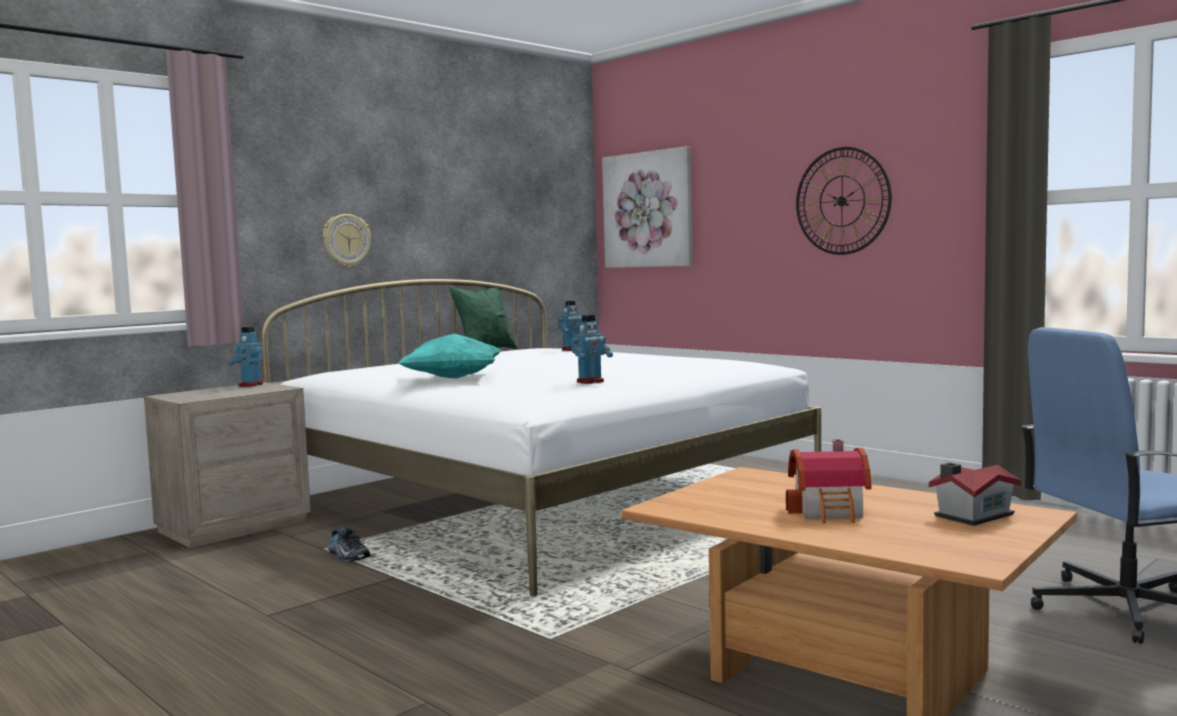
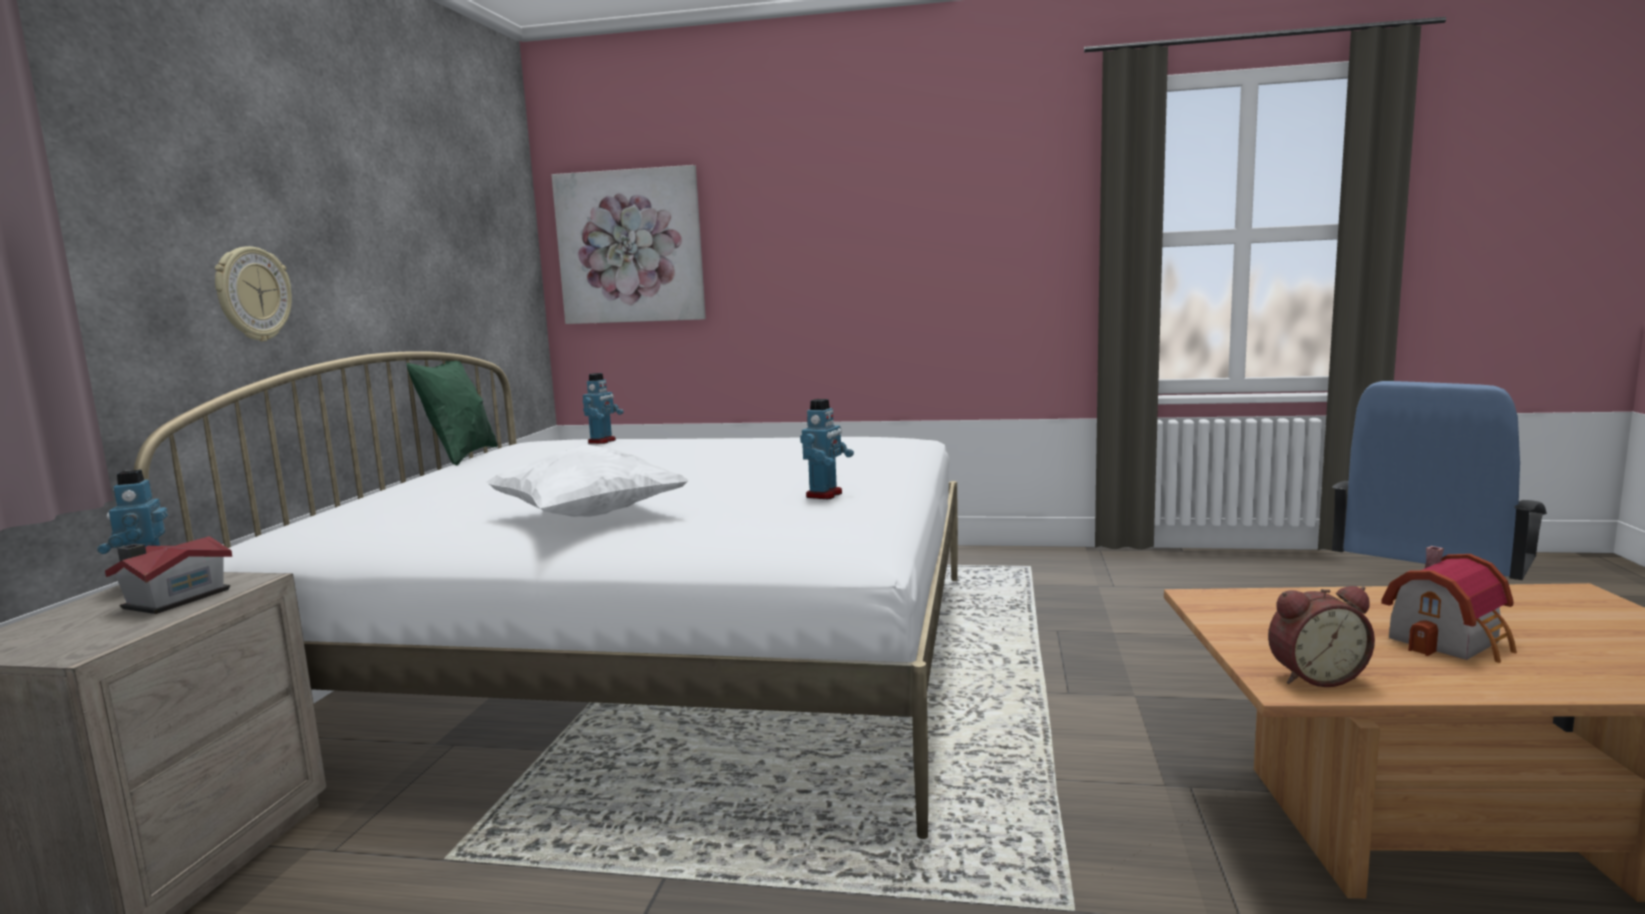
camera: 35 degrees left, 5 degrees up
(347, 556) = (511, 859): shoe -> none
(452, 378) = (589, 516): turquoise pillow -> white pillow
(686, 507) = (1314, 676): none -> alarm clock
(842, 201) = (915, 240): wall clock -> none
(971, 515) = (1551, 610): toy house -> toy house (172, 599)

